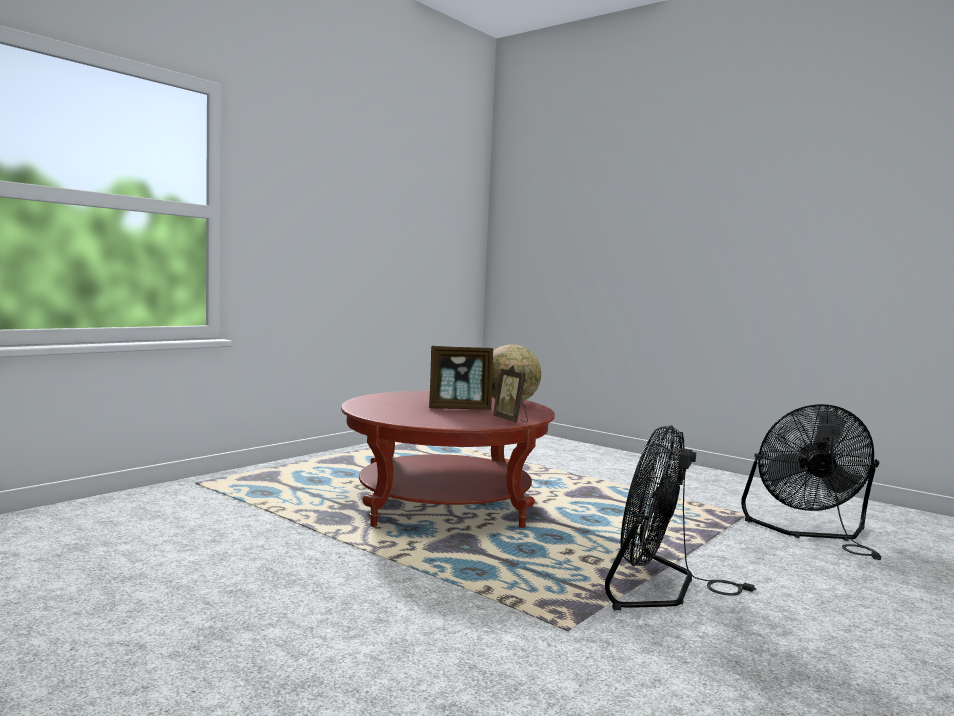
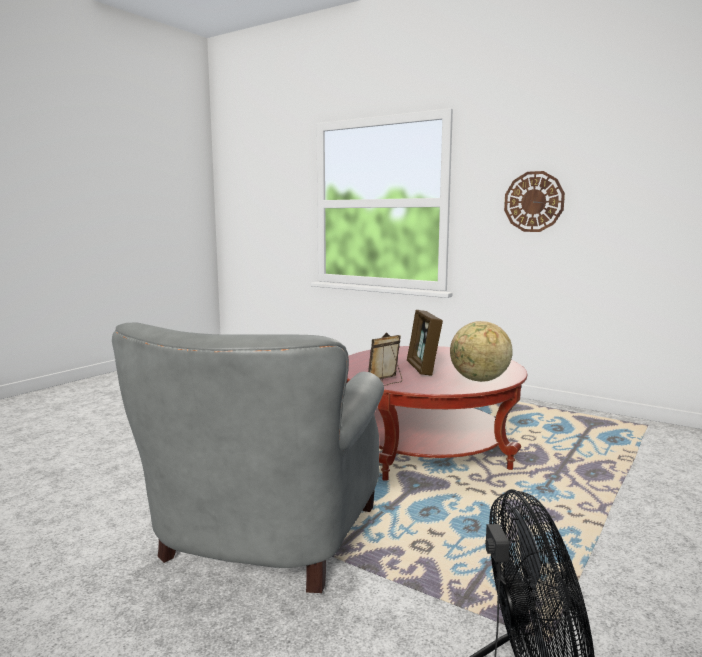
camera: 85 degrees right, 5 degrees up
(315, 225) = (534, 201): none -> wall clock
(663, 585) = (266, 541): black fan -> grey armchair

